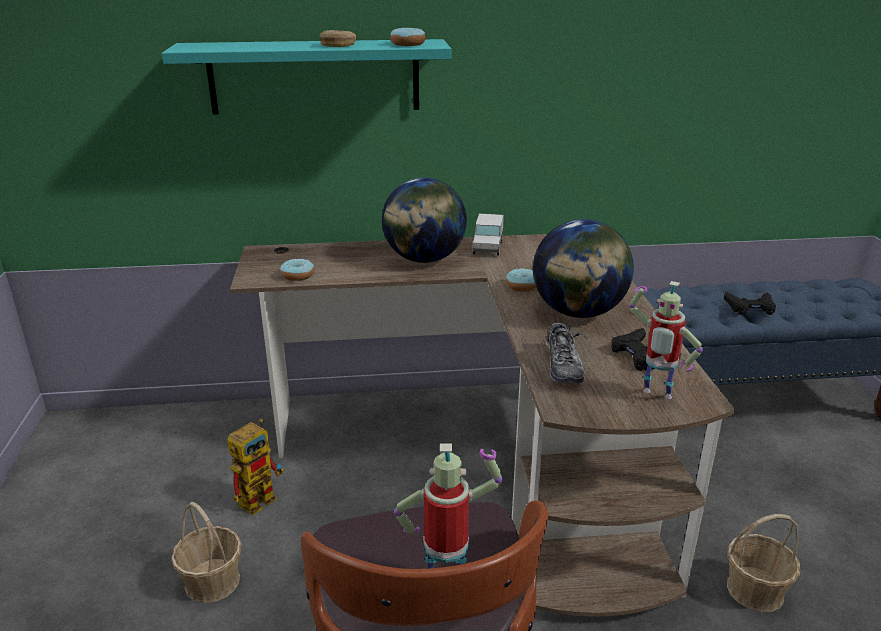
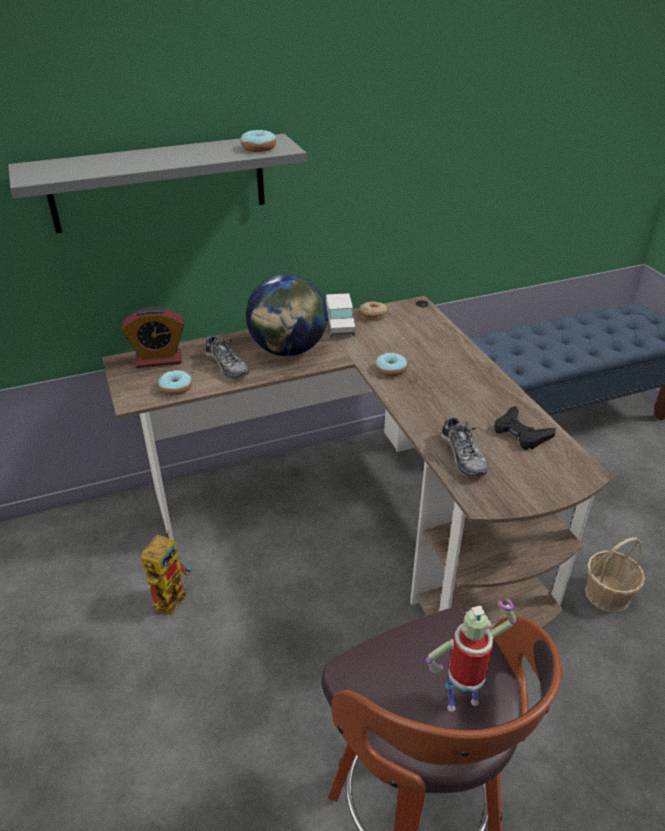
camera: 15 degrees left, 10 degrees up
(212, 581) = (161, 689): basket -> none
(294, 253) = (158, 359): none -> alarm clock
(314, 77) = (159, 183): turquoise shelf -> grey shelf
(338, 45) = (190, 156): donut -> donut (373, 315)
(356, 265) = (227, 366): none -> shoe
(578, 312) = (451, 393): globe -> none
(655, 396) = (548, 474): toy robot -> none
(750, 307) = (563, 348): black game controller -> none

